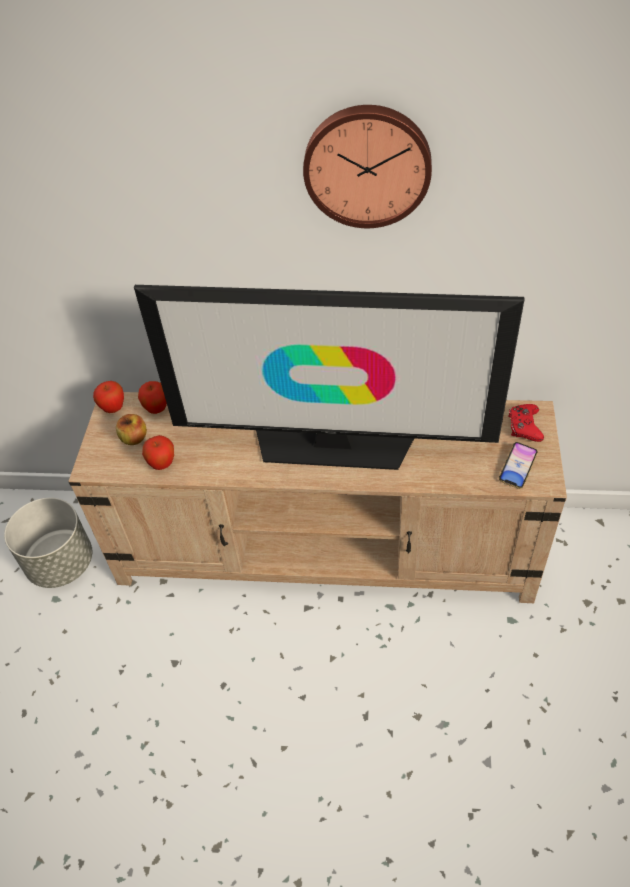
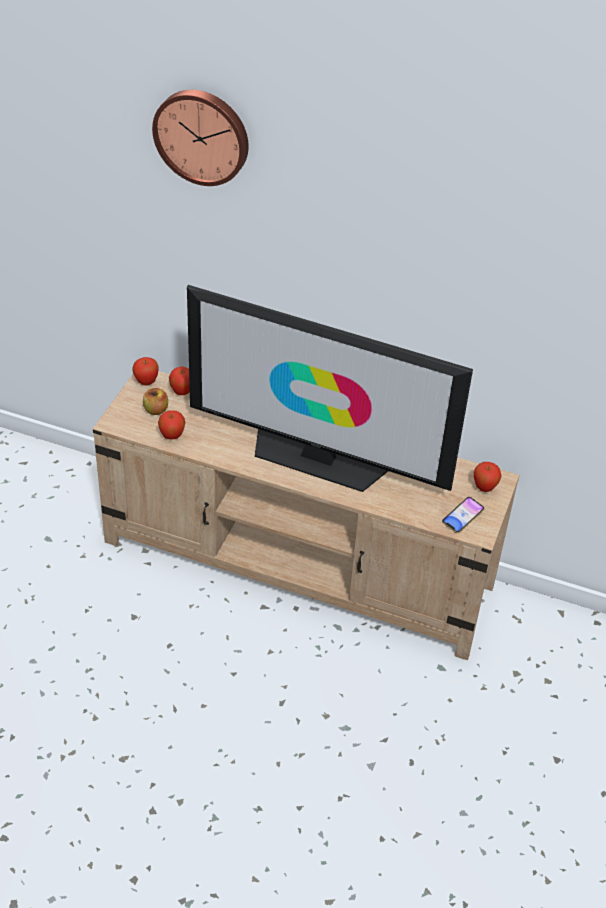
camera: 10 degrees right, 5 degrees down
(61, 563) = (61, 511): grey planter -> none
(367, 165) = (385, 240): wall clock -> wall clock (202, 135)
(524, 426) = (484, 488): red game controller -> apple

